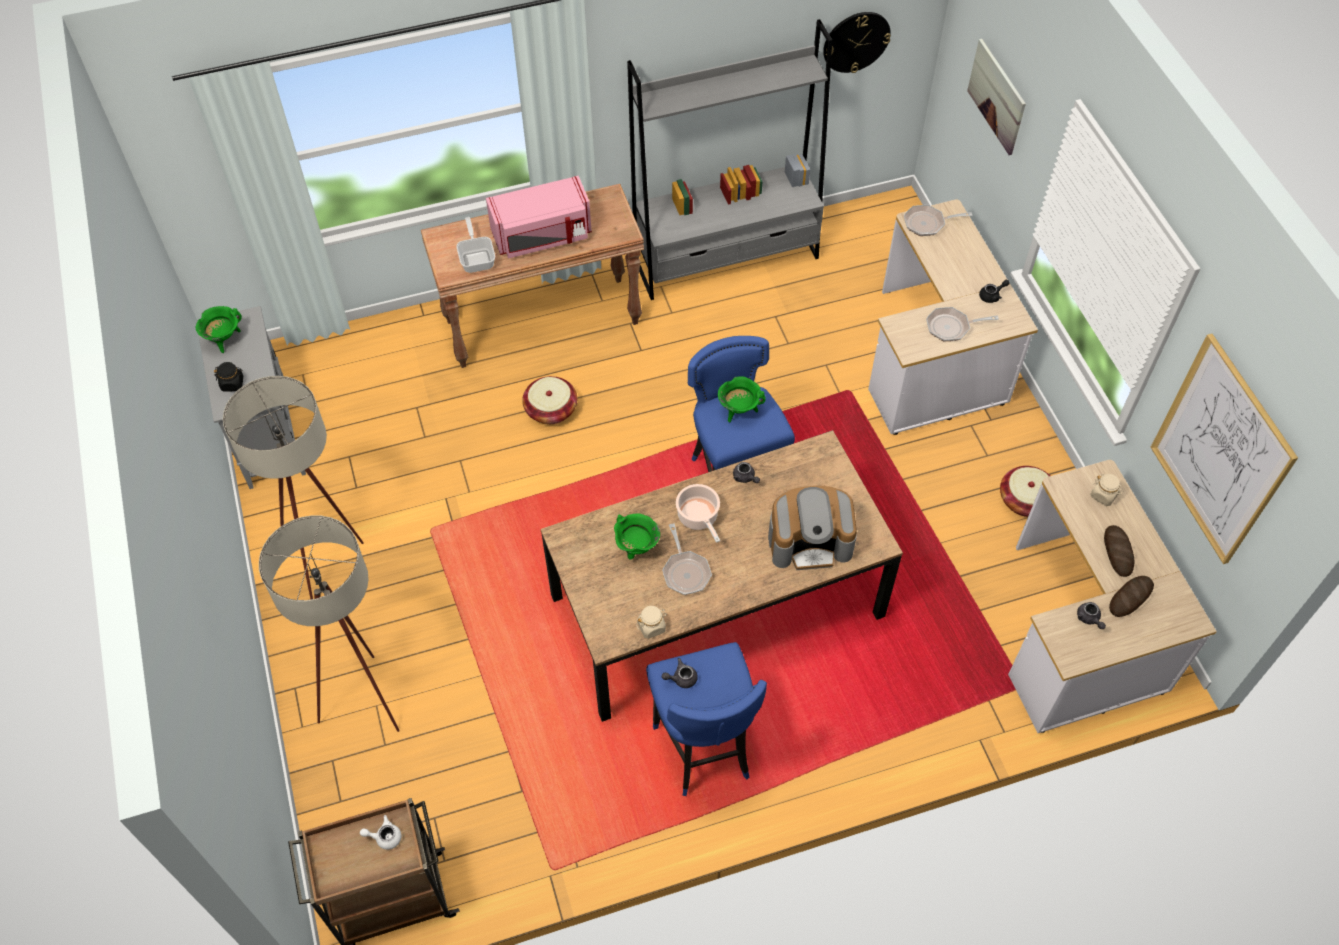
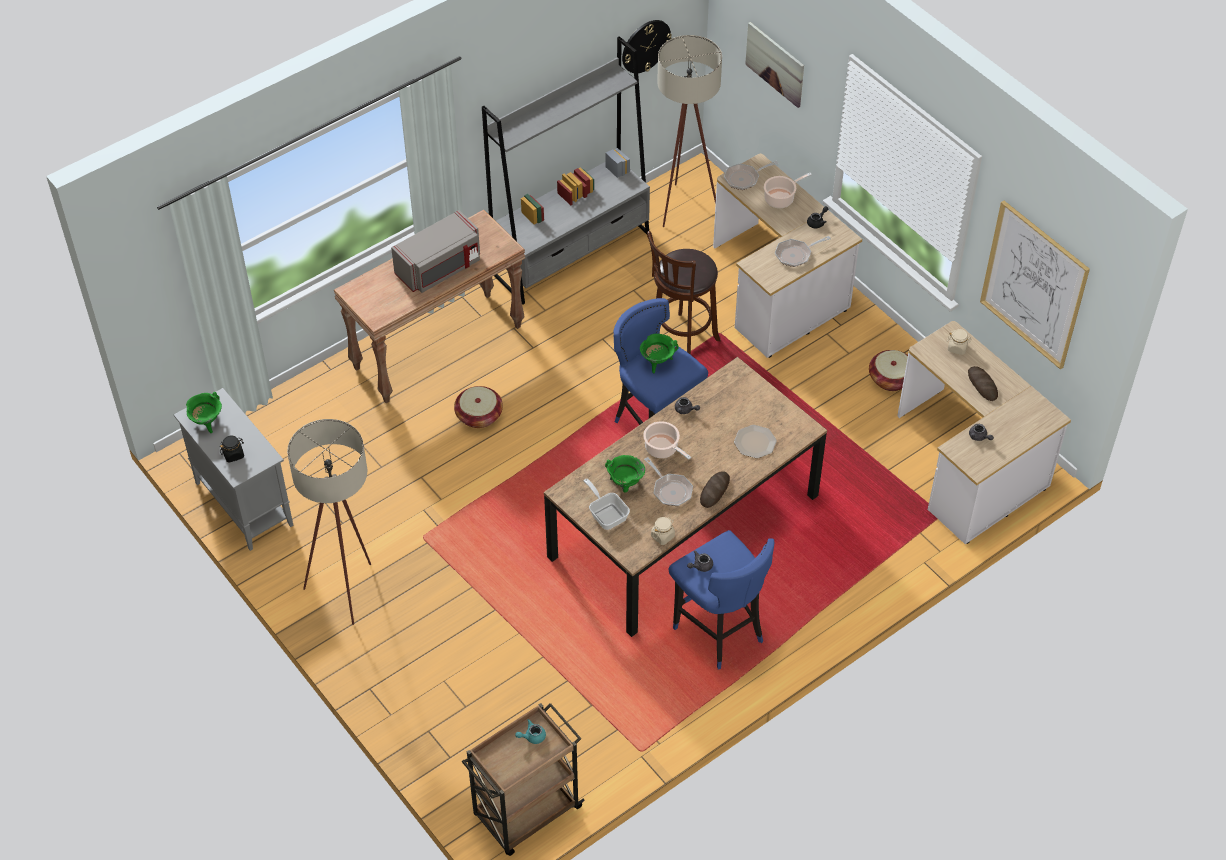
camera: 20 degrees left, 5 degrees down
(366, 693) = (431, 674): beige floor lamp -> beige floor lamp (684, 204)
(384, 837) = (532, 736): white teapot -> turquoise teapot
(477, 258) = (394, 300): frying pan -> frying pan (606, 514)
(542, 236) = (440, 268): pink microwave -> grey microwave
(803, 389) = (681, 342): none -> brown stool
(810, 542) = (755, 442): coffee machine -> plate
(960, 257) = (781, 198): none -> cooking pot
(1130, 597) = (1003, 414): bread -> bread (714, 491)

